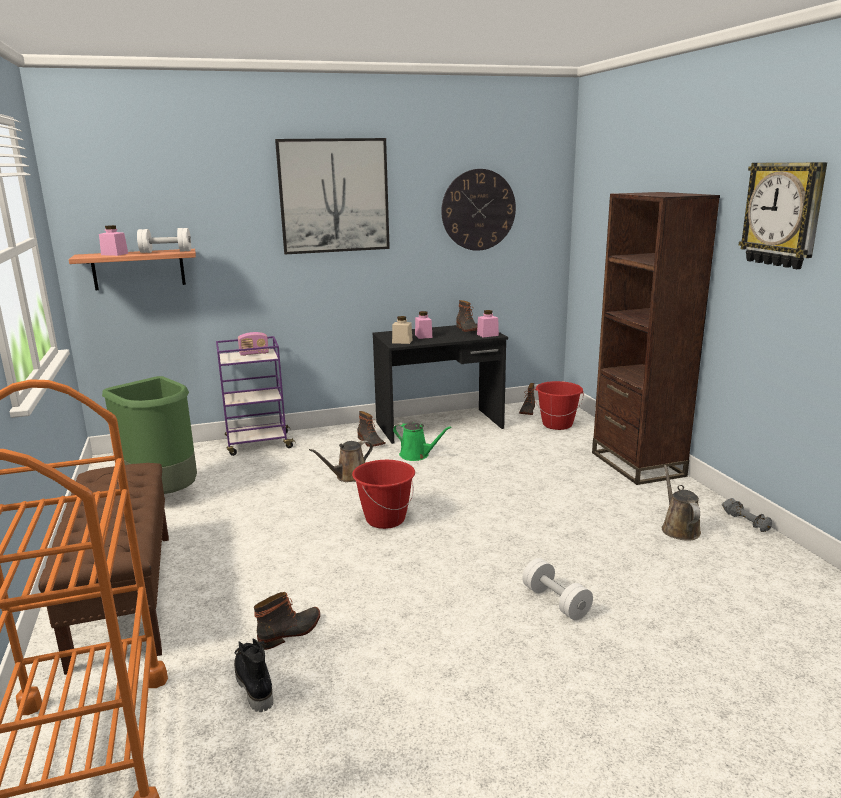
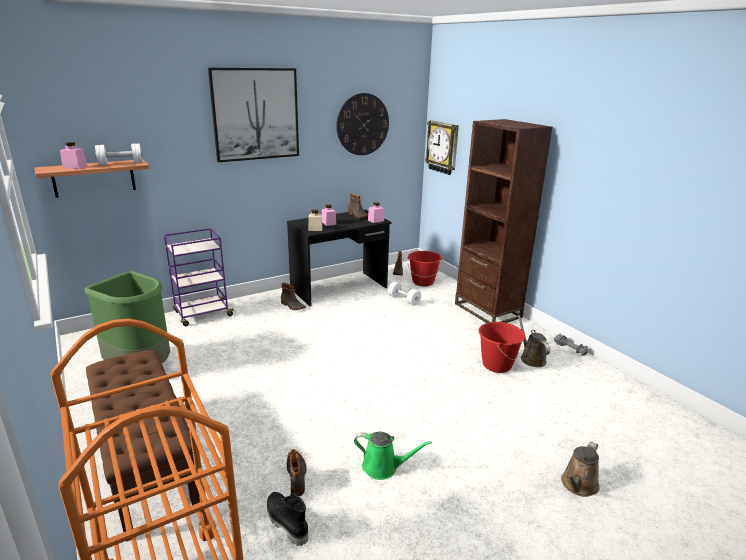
camera: 15 degrees left, 5 degrees up
(254, 354) = (197, 244): radio -> none
(290, 632) = (297, 475): boot -> boot turned 45 degrees counterclockwise
(349, 477) = (288, 337): brown watering can -> brown watering can (578, 485)
(385, 519) = (330, 371): red bucket -> red bucket (496, 365)
(417, 455) = (332, 315): green watering can -> green watering can (383, 467)
(556, 602) = (474, 424): white dumbbell -> white dumbbell (404, 300)
(783, 214) = (601, 145): wall clock -> wall clock (443, 147)

